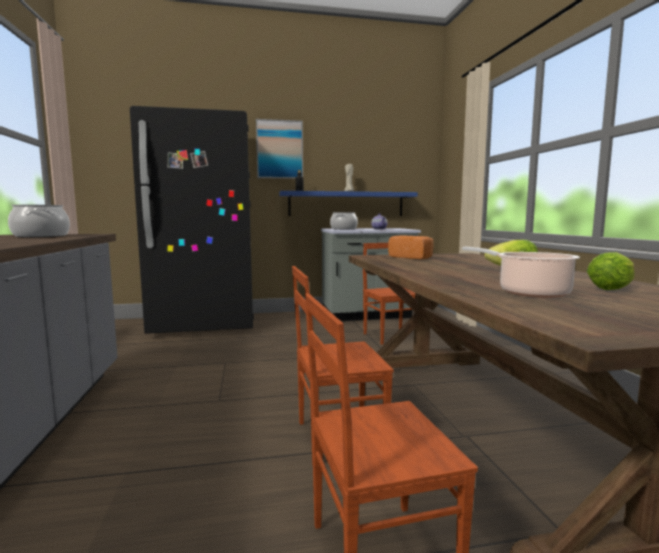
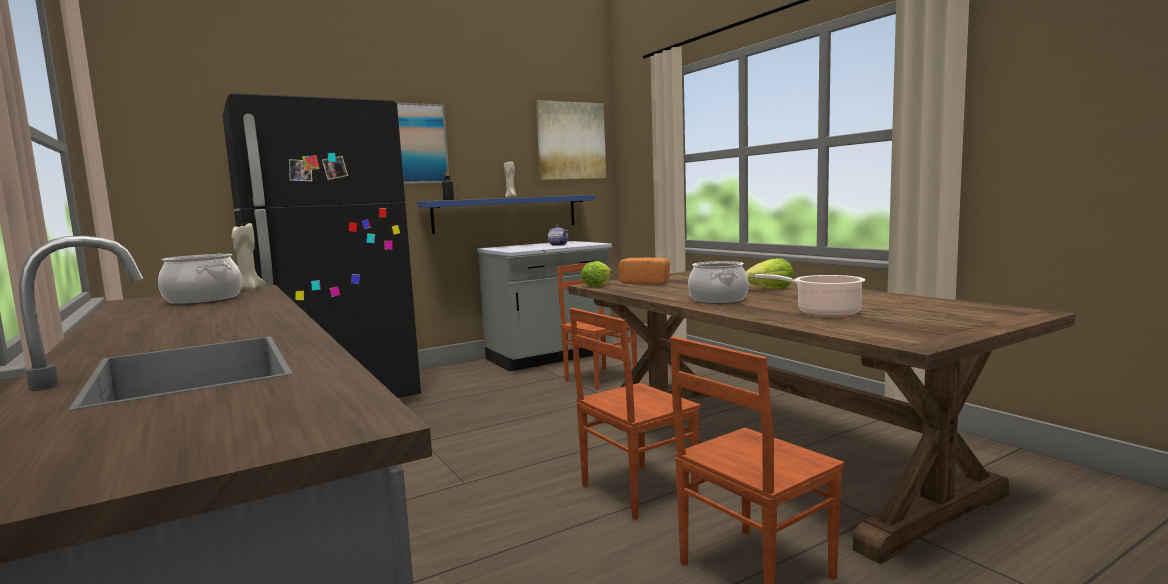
camera: 20 degrees left, 0 degrees up
(90, 234) = (248, 289): none -> beige candle
(343, 229) = (514, 248): cooking pot -> cooking pot (717, 299)
(404, 150) = (571, 141): none -> picture
(612, 288) = (877, 302): lettuce -> lettuce (598, 285)

